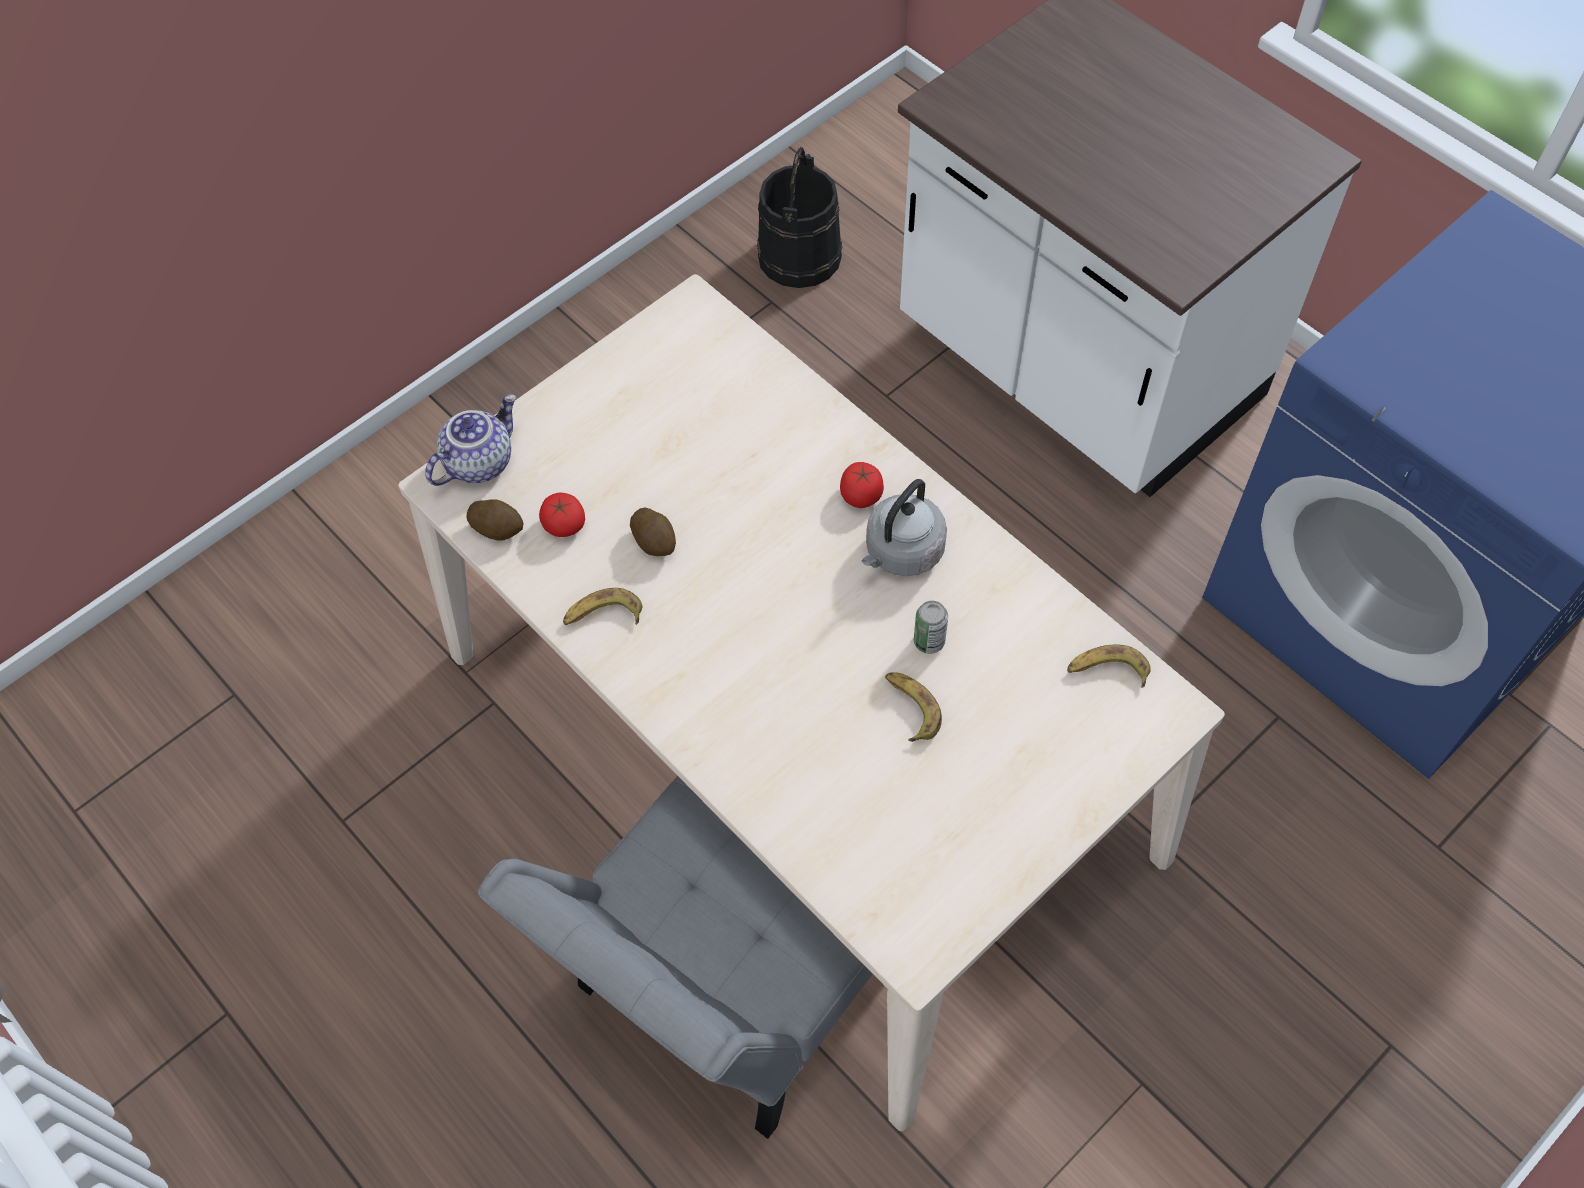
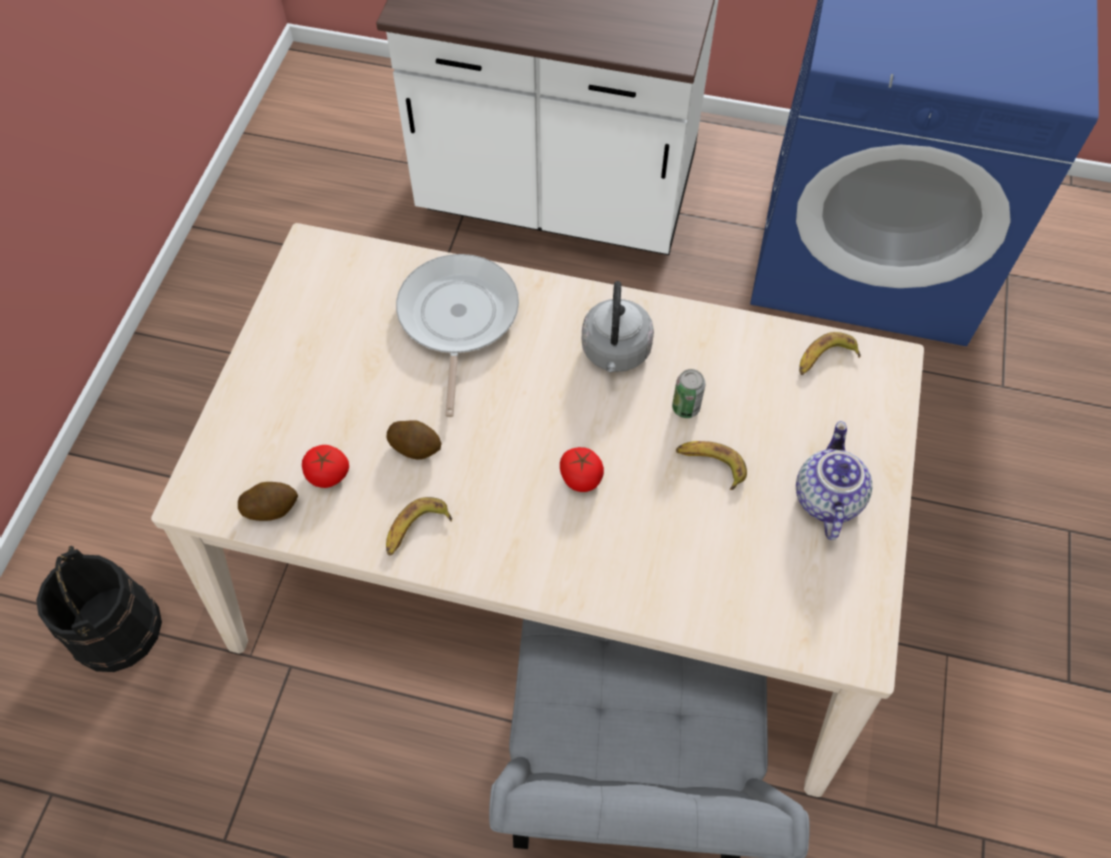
camera: 35 degrees left, 0 degrees up
(479, 461) = (213, 461): teapot -> teapot (825, 497)
(777, 442) = (457, 319): none -> frying pan
(799, 255) = (305, 206): black bucket -> black bucket (115, 628)
(861, 494) = (552, 325): tomato -> tomato (581, 477)

